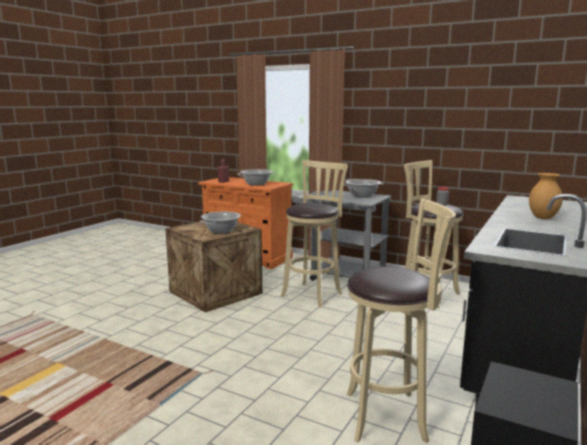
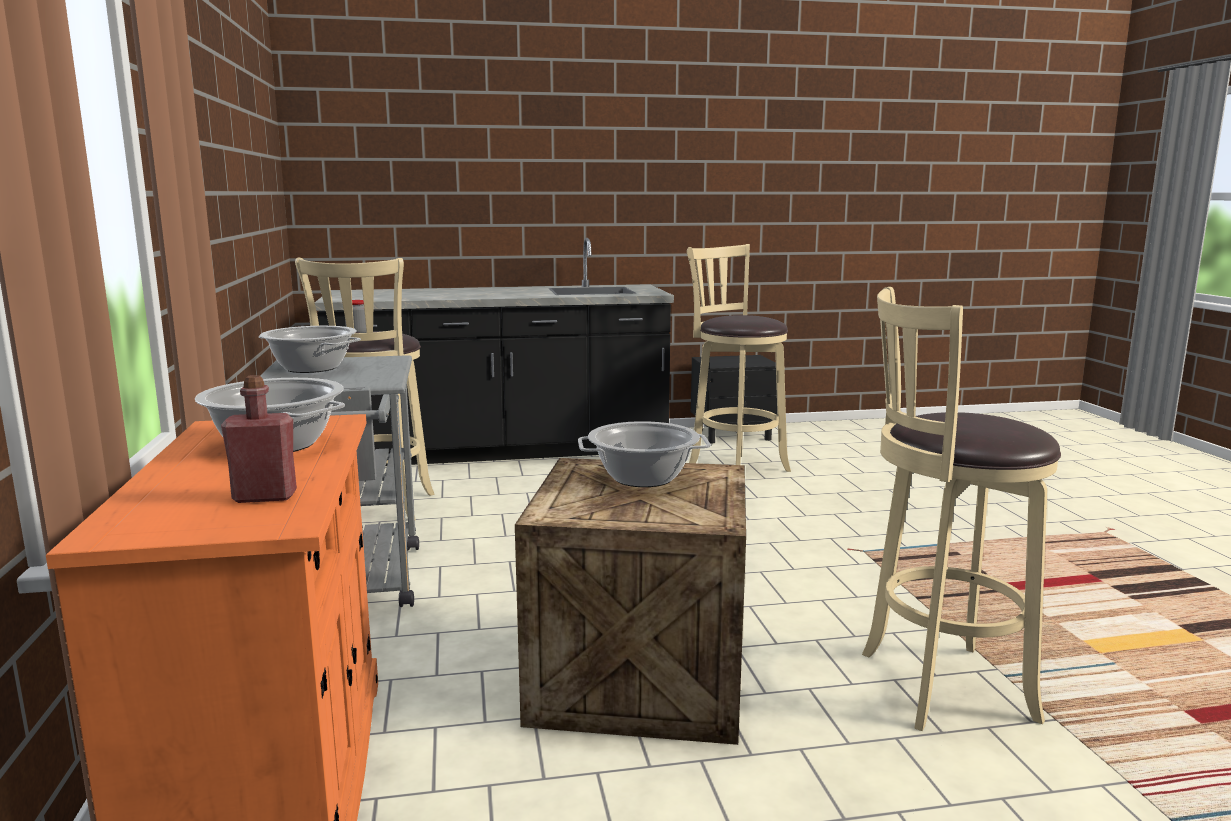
camera: 130 degrees left, 0 degrees up
(313, 294) = (492, 580): beige stool -> beige stool (937, 686)
(543, 218) = (474, 292): brown vase -> none

